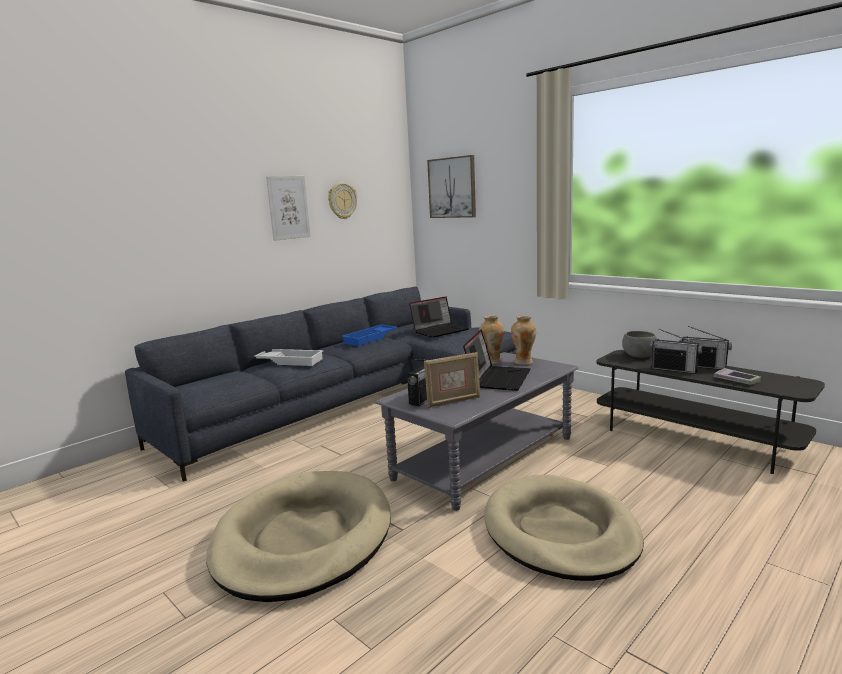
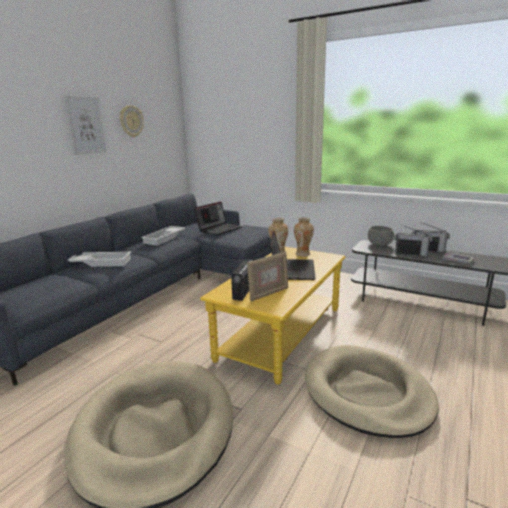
camera: 15 degrees left, 5 degrees up
(370, 339) = (165, 238): blue tray -> white tray
(452, 187) = (221, 113): picture -> none
(485, 458) = (282, 333): grey coffee table -> yellow coffee table

